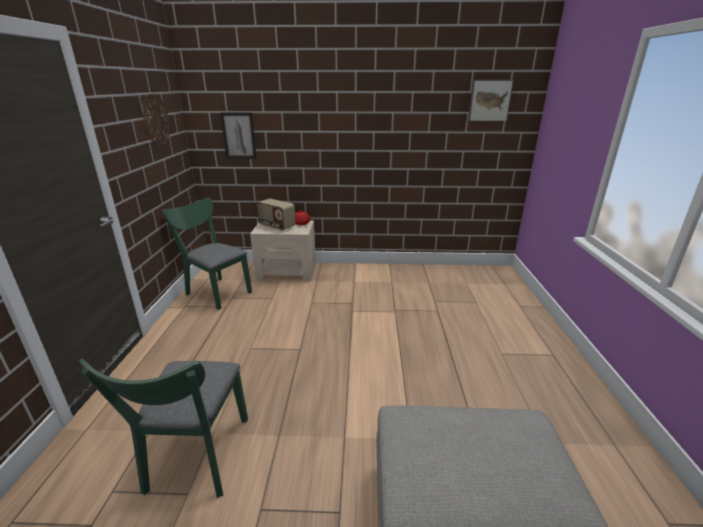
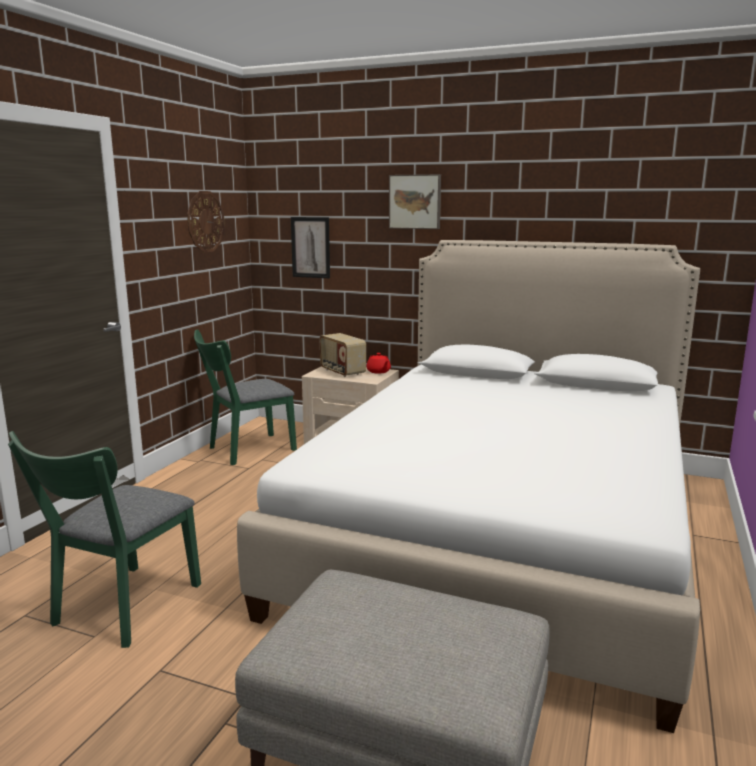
camera: 20 degrees right, 10 degrees down
(216, 291) = (246, 450): green chair -> green chair turned 90 degrees counterclockwise
(420, 327) = (500, 532): none -> bed
(489, 100) = (668, 202): picture -> picture (415, 201)

